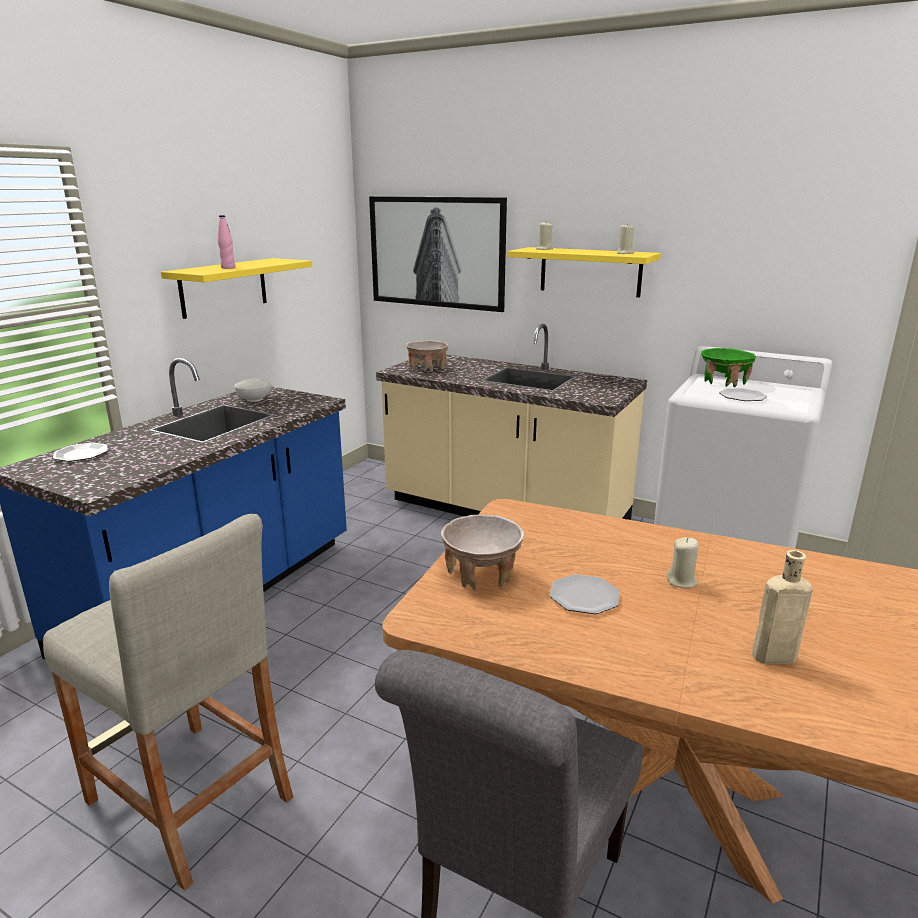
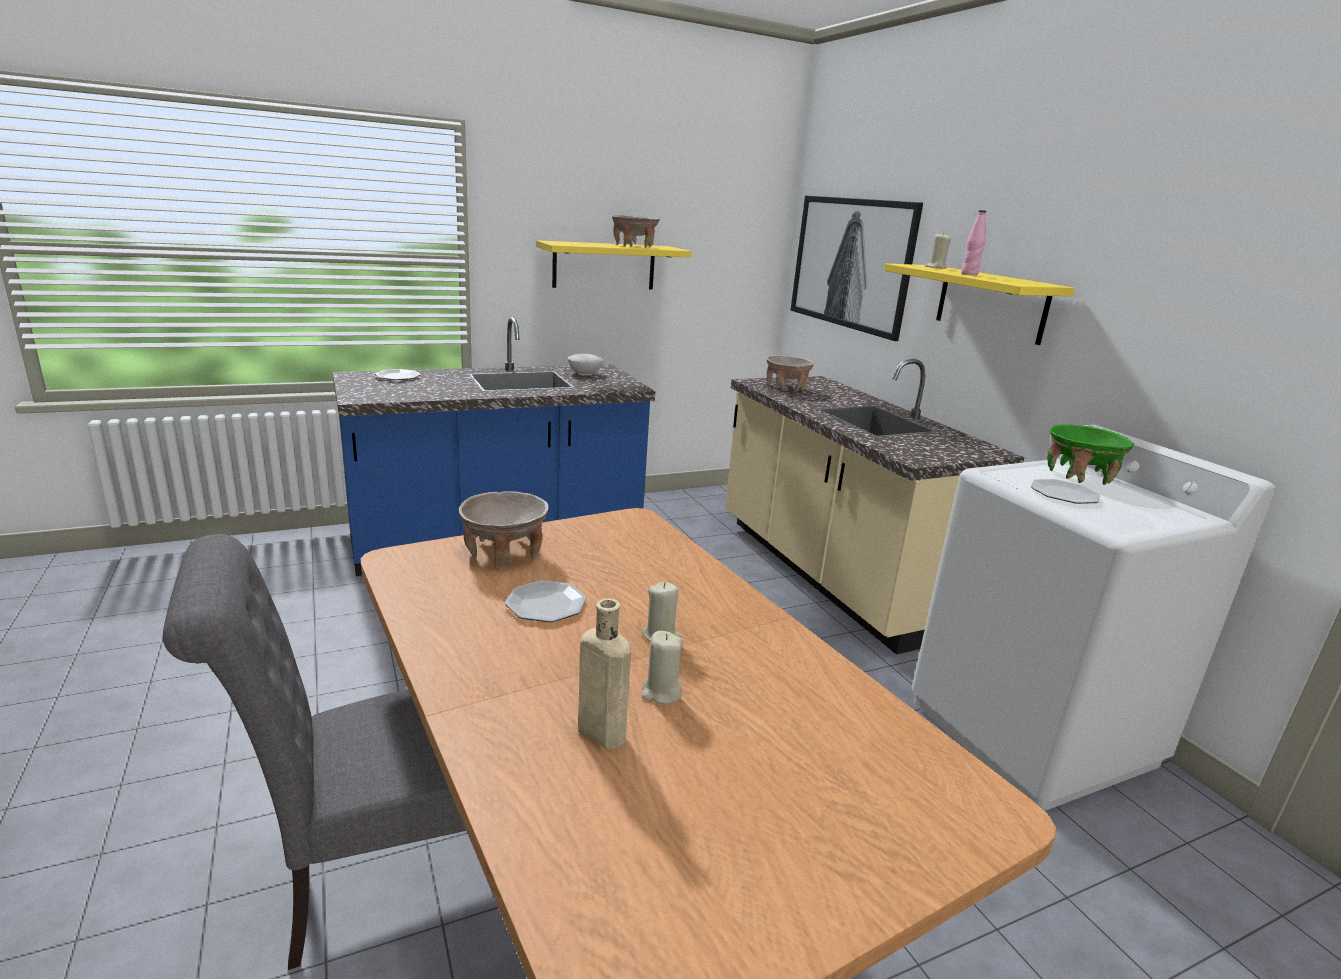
camera: 35 degrees right, 0 degrees up
(189, 799) = (308, 665): beige stool -> none
(228, 268) = (594, 245): pink bottle -> pink bottle (969, 274)
(258, 263) = (634, 246): none -> beige bowl
(624, 253) = (1014, 281): beige candle -> beige candle (661, 692)

